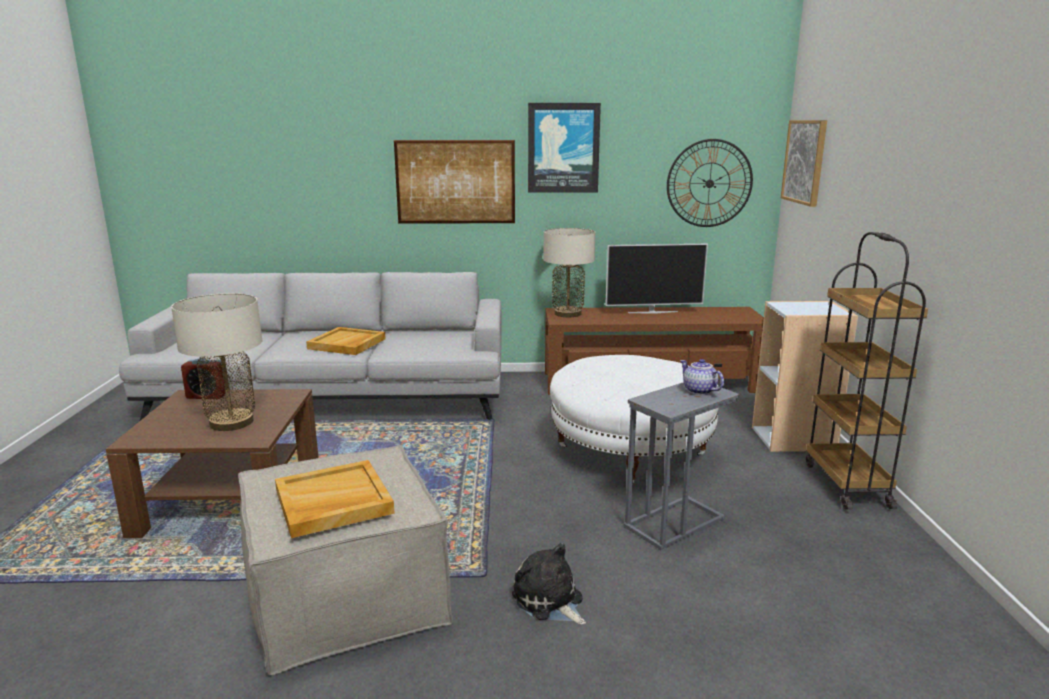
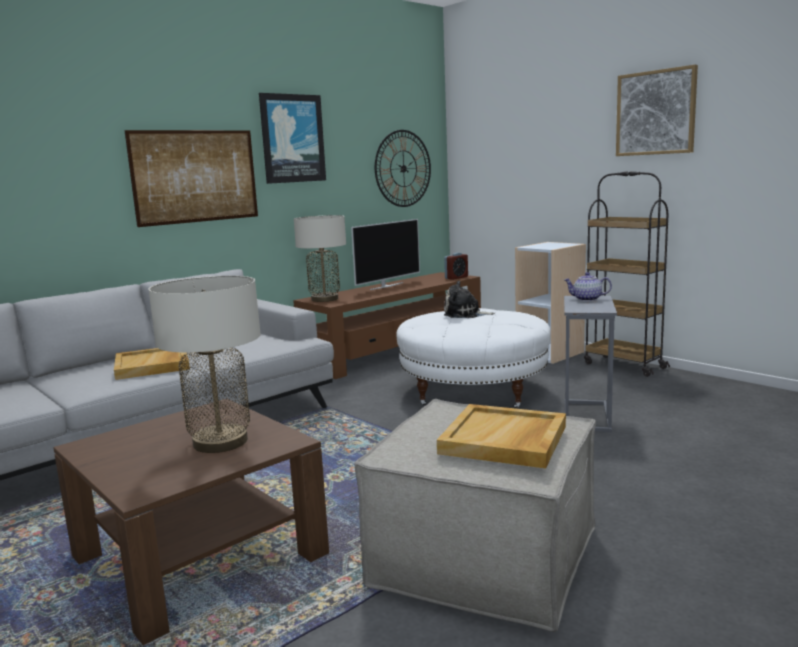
camera: 40 degrees left, 5 degrees down
(207, 396) = (116, 437): alarm clock -> alarm clock (456, 277)
(549, 601) = (617, 485): plush toy -> plush toy (465, 314)
(805, 161) = (479, 144): picture -> picture (656, 113)

